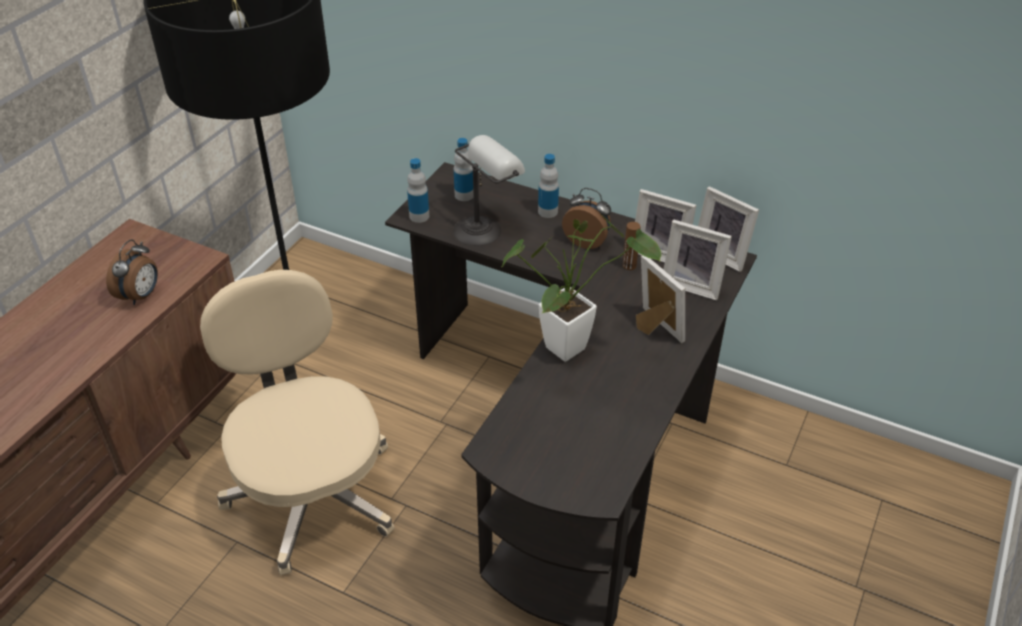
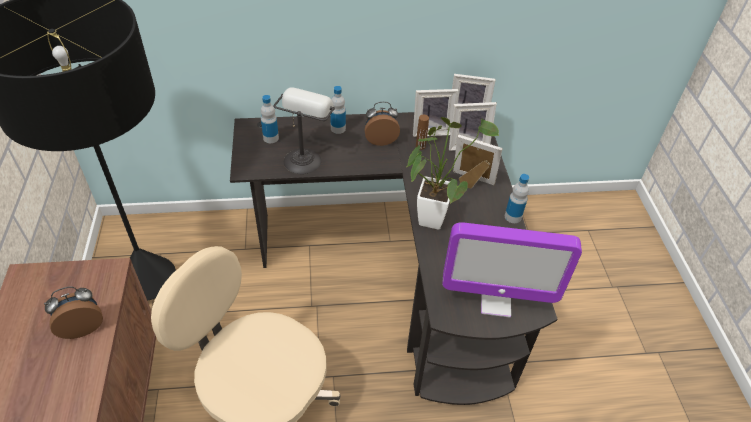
camera: 35 degrees left, 5 degrees up
(141, 296) = (82, 326): alarm clock -> alarm clock turned 105 degrees counterclockwise
(419, 216) = (252, 166): bottle -> bottle (513, 217)
(559, 465) = (495, 302): none -> monitor

